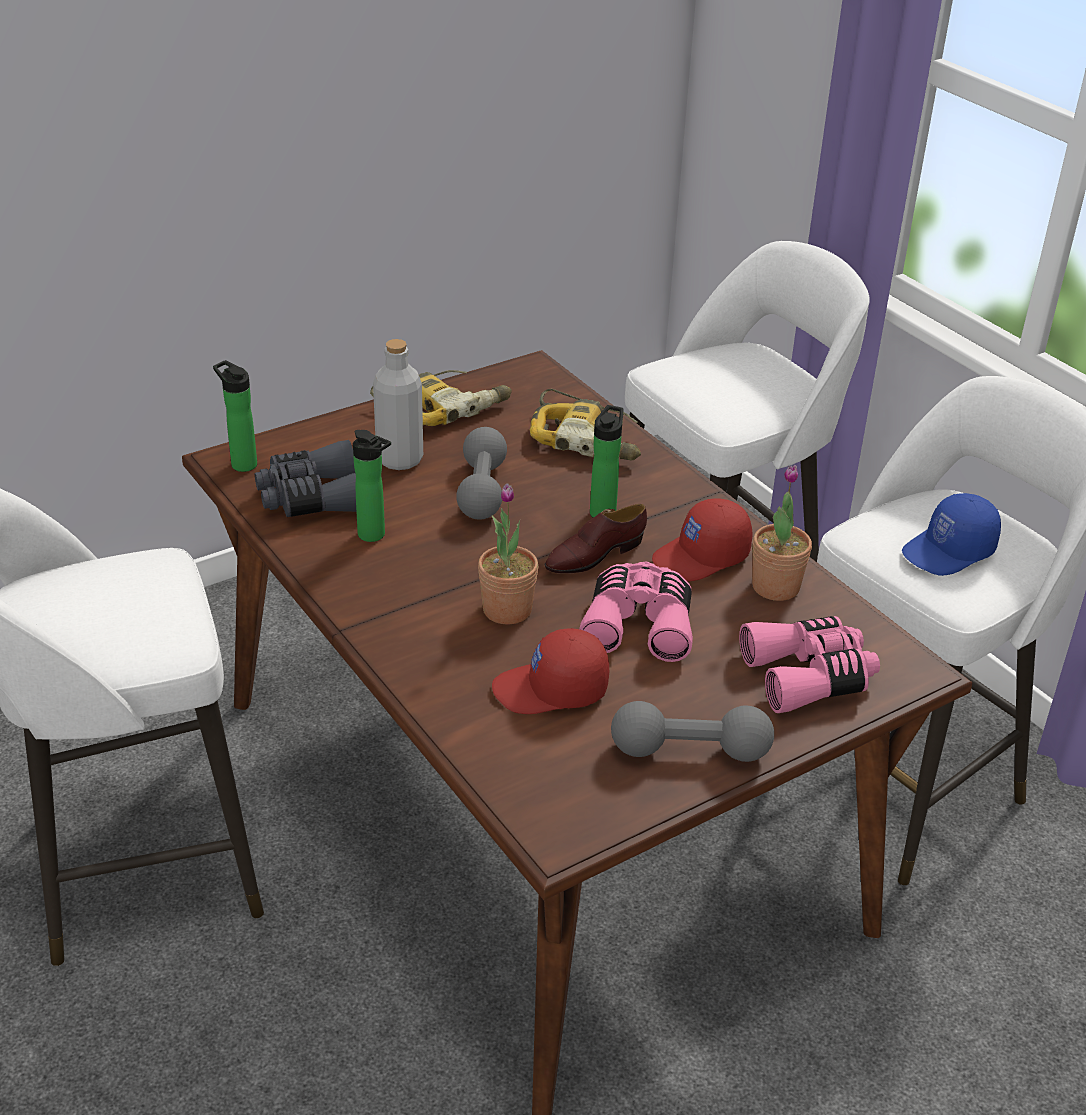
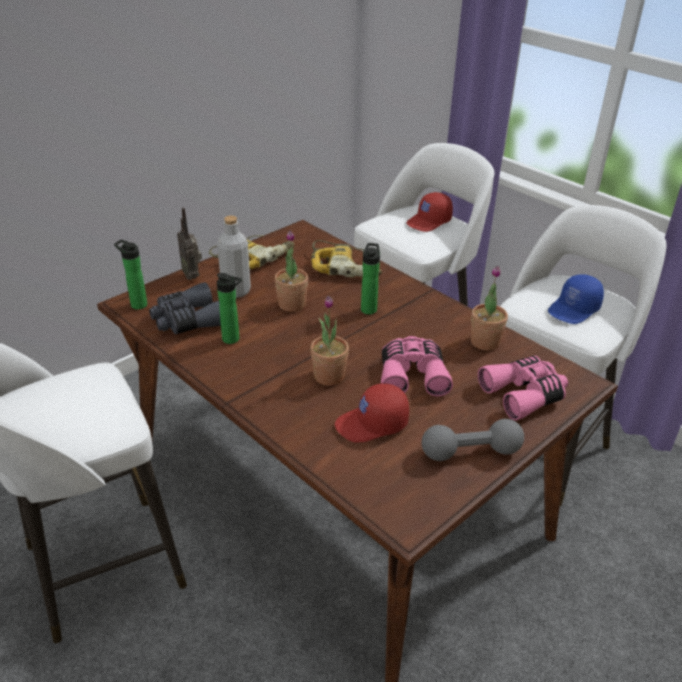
camera: 10 degrees left, 0 degrees up
(338, 427) = (192, 276): none -> radio
(482, 490) = (292, 304): grey dumbbell -> potted plant
(594, 555) = (371, 336): brown shoe -> none
(702, 557) = (436, 329): red cap -> red cap (429, 222)

